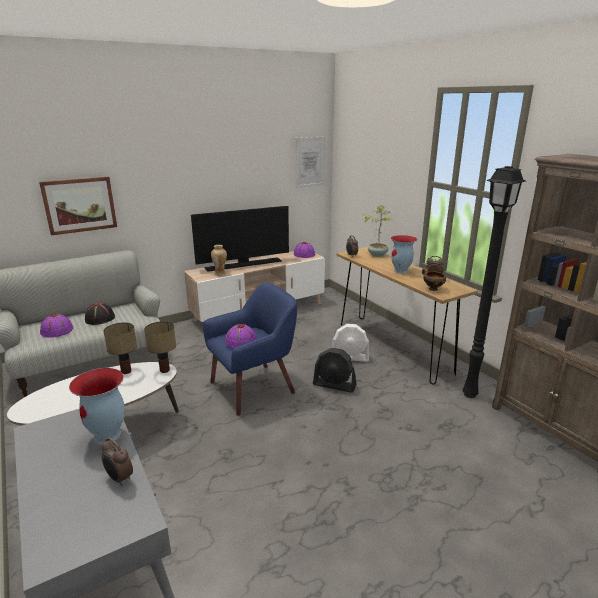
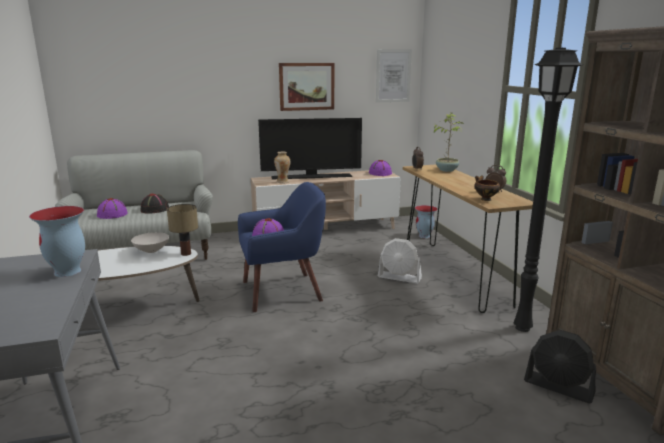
camera: 15 degrees right, 5 degrees down
(79, 205) = (153, 102): picture -> picture (306, 86)
(119, 479) = (49, 301): alarm clock -> none
(126, 371) = (151, 251): table lamp -> white bowl
(334, 385) = (368, 299): black fan -> black fan (559, 387)
(401, 271) = (462, 183): vase -> vase (424, 236)

